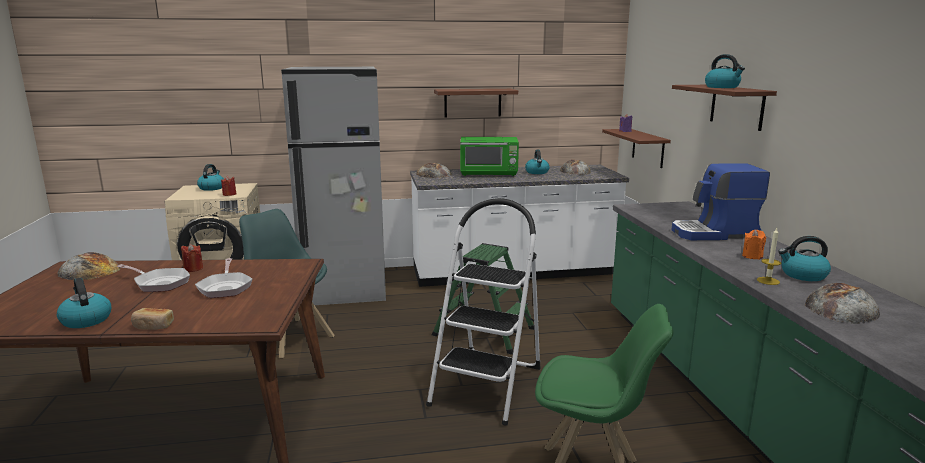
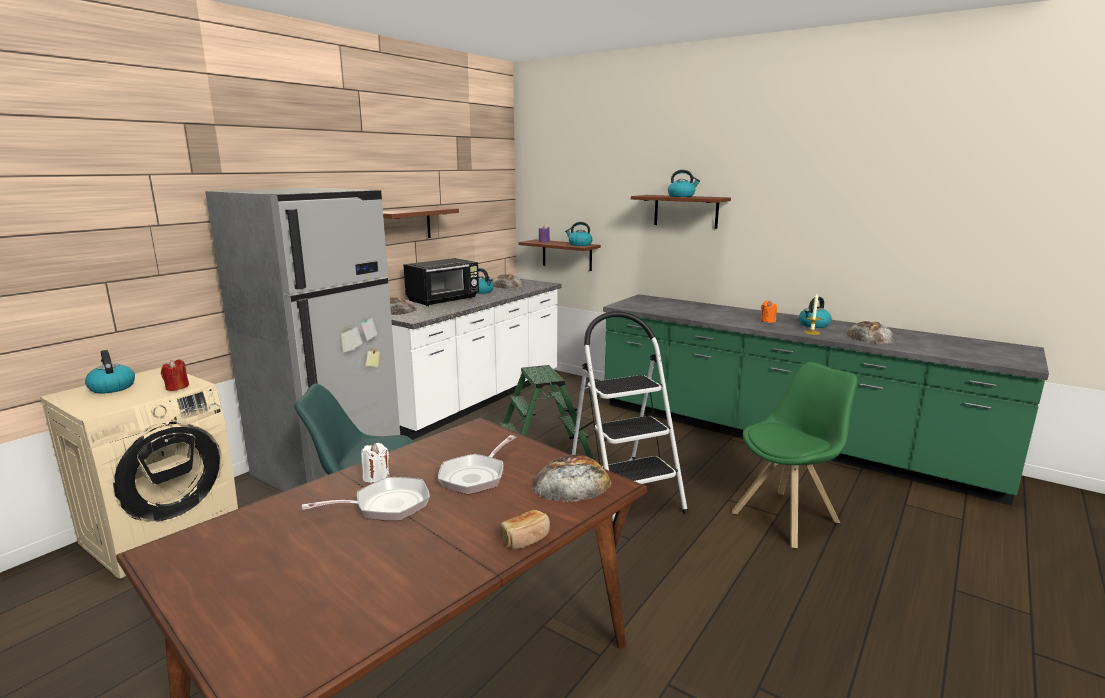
camera: 45 degrees left, 0 degrees up
(86, 320) = (429, 576): kettle -> kettle (579, 244)
(89, 270) = (227, 539): bread -> bread (571, 482)
(193, 269) = (376, 477): red candle -> white candle
(225, 287) = (475, 476): frying pan -> frying pan turned 90 degrees clockwise
(489, 173) = (444, 300): green microwave -> black microwave
(714, 234) = (714, 312): coffee machine -> none

